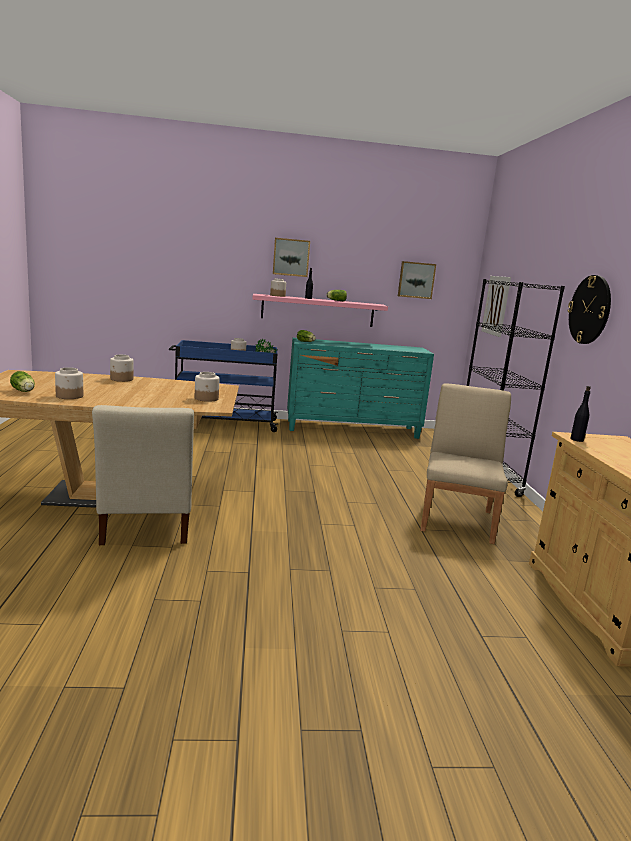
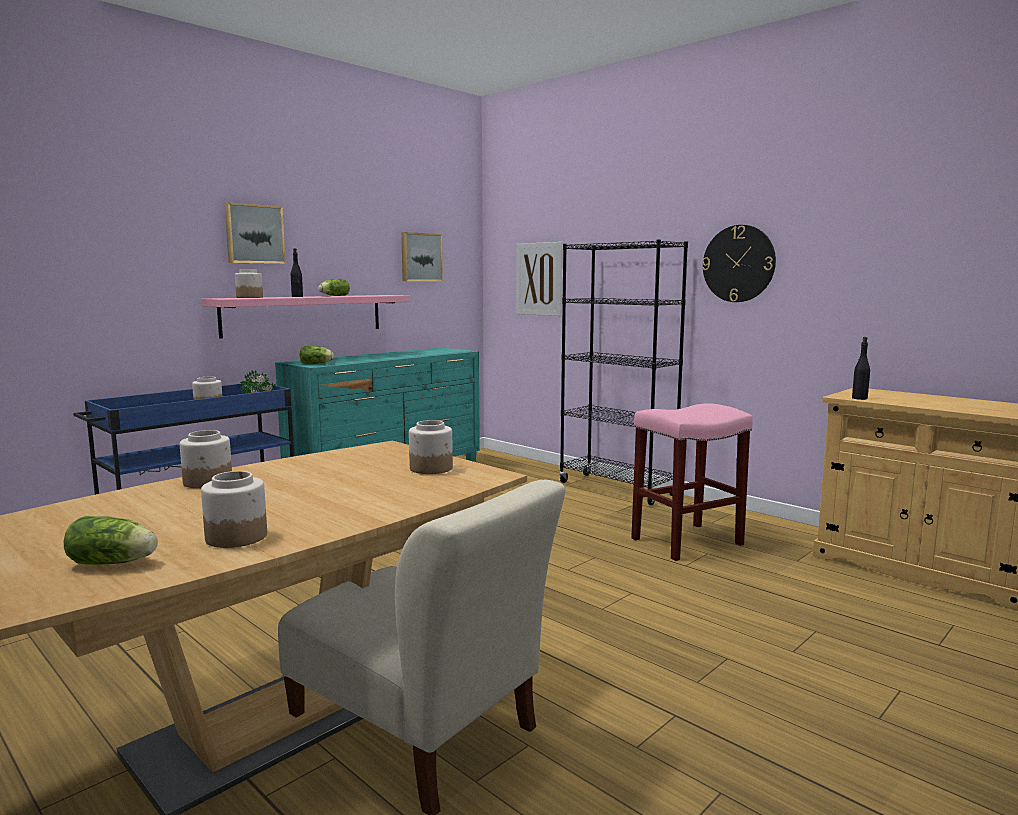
camera: 40 degrees left, 5 degrees down
(457, 520) = (687, 541): beige chair -> pink stool

